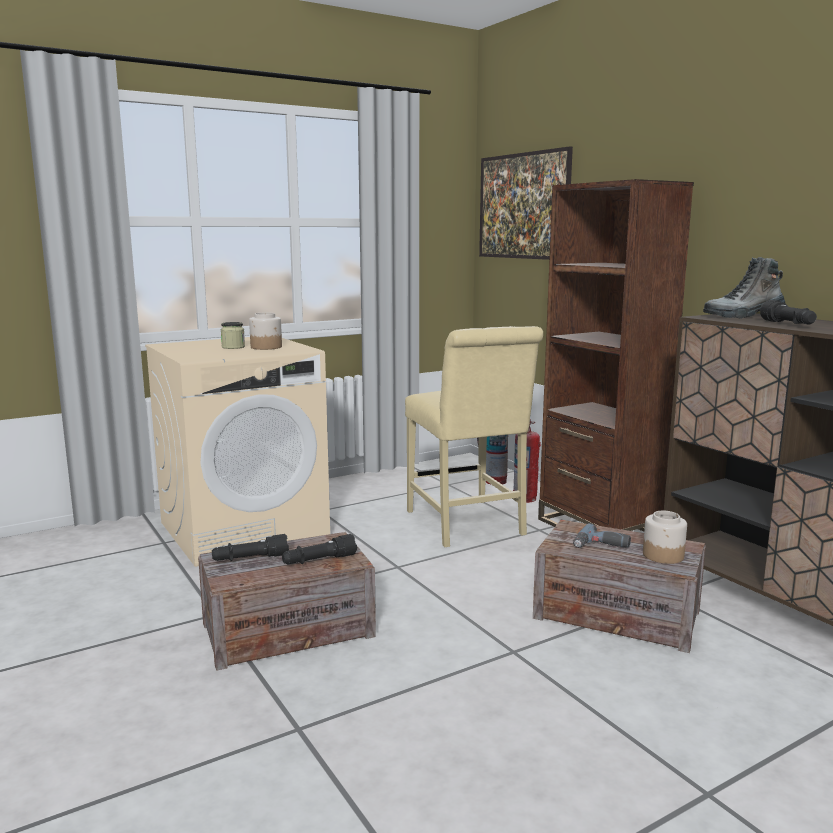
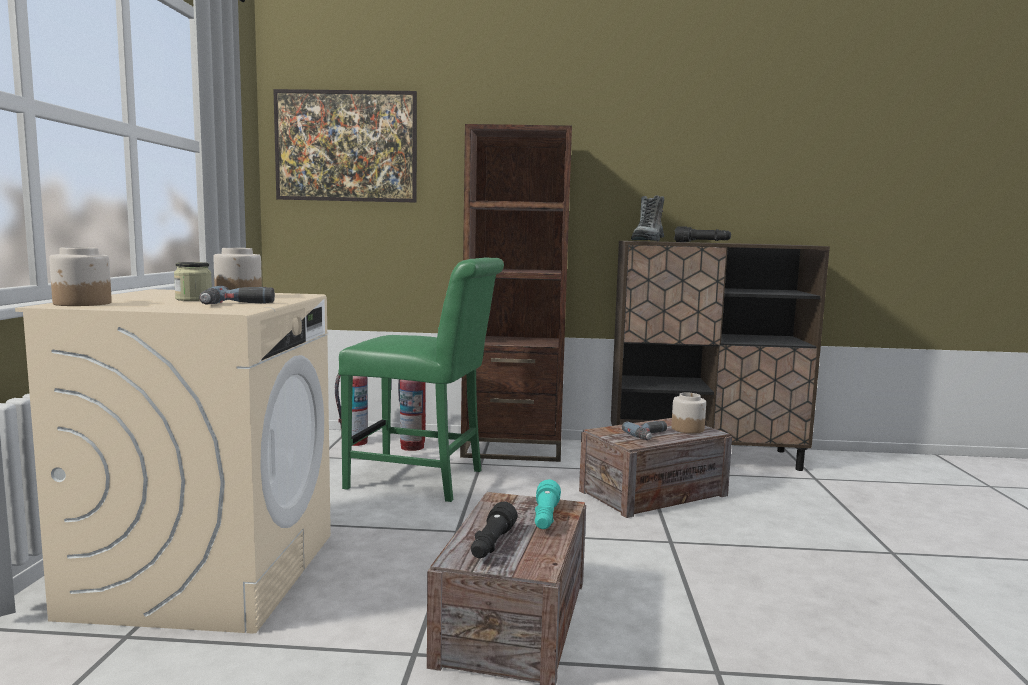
camera: 55 degrees left, 5 degrees down
(176, 344) = (82, 303): none -> jar
(225, 354) = (237, 304): none -> power drill
(319, 561) = (545, 518): black flashlight -> turquoise flashlight
(467, 525) = (422, 480): beige chair -> green chair

